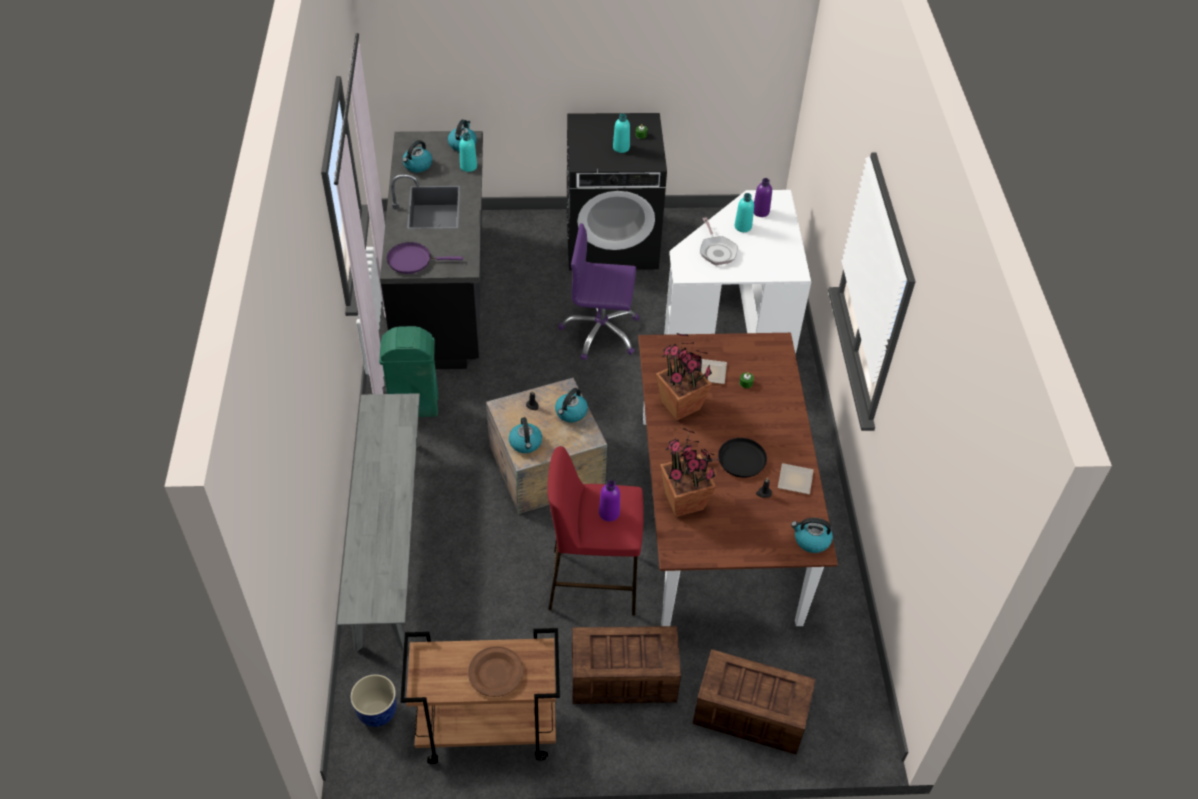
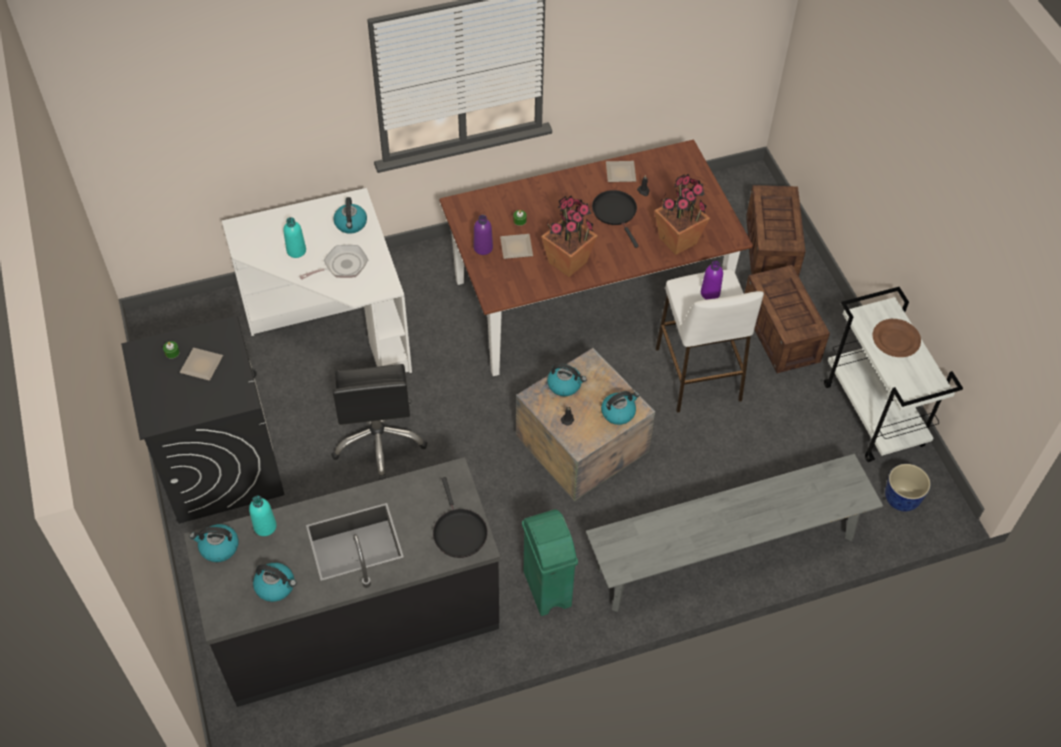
camera: 105 degrees left, 5 degrees up
(412, 260) = (458, 532): purple frying pan -> black frying pan
(486, 730) = (874, 415): brown cart -> white cart
(592, 581) = (698, 375): red stool -> white stool
(600, 332) = (379, 440): purple office chair -> black office chair
(621, 148) = (202, 366): turquoise bottle -> plate
(760, 211) = (267, 239): purple bottle -> purple bottle (483, 248)
(811, 540) = (678, 156): kettle -> kettle (351, 224)

